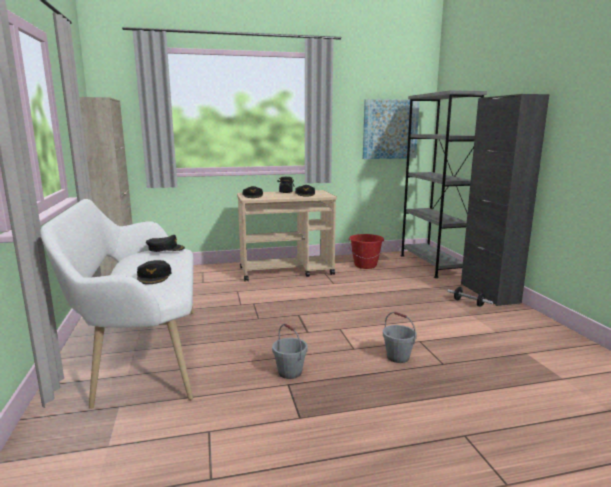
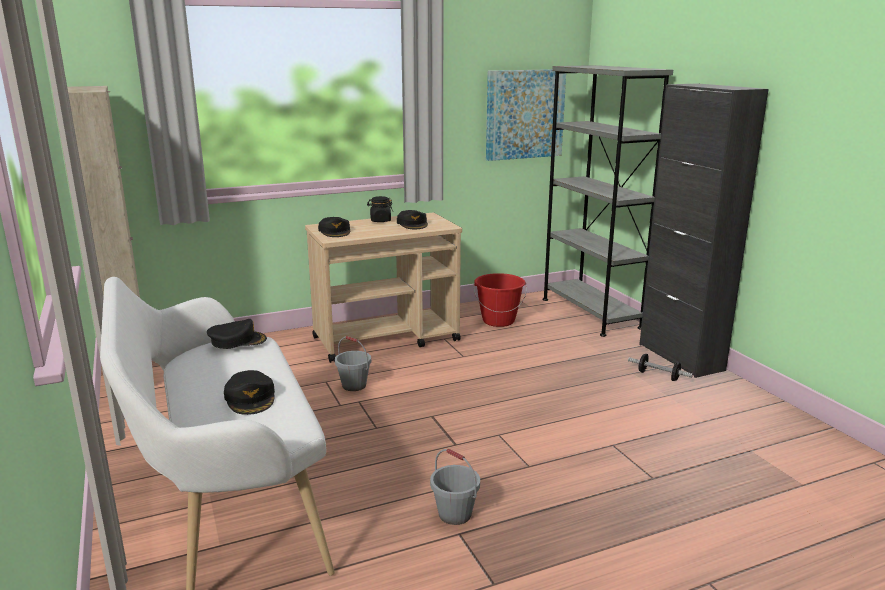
camera: 10 degrees left, 5 degrees up
(398, 357) = (592, 474): grey bucket -> grey bucket (354, 385)

